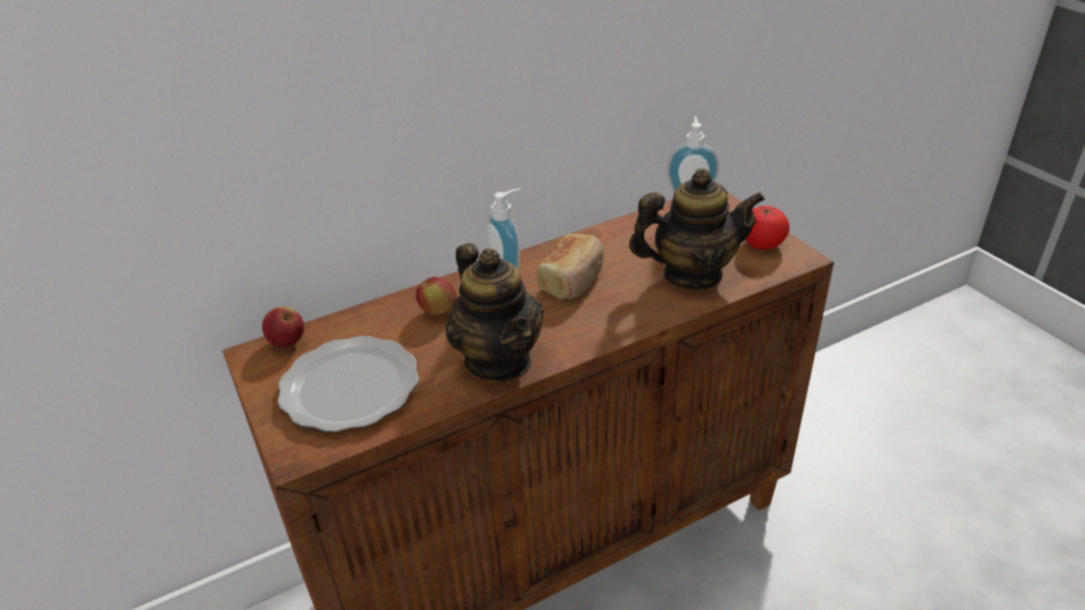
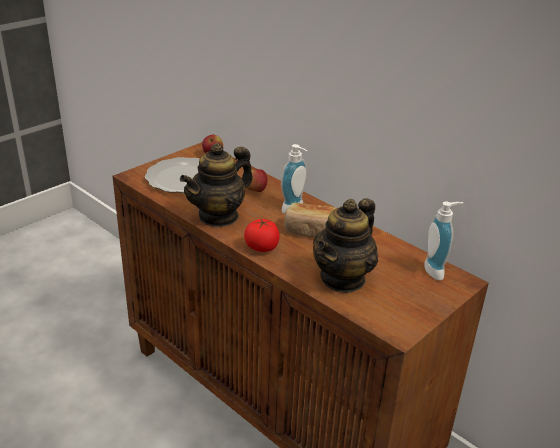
camera: 70 degrees right, 5 degrees down
(692, 274) = (343, 278): teapot -> teapot turned 60 degrees clockwise
(762, 244) = (406, 311): tomato -> tomato (261, 247)

